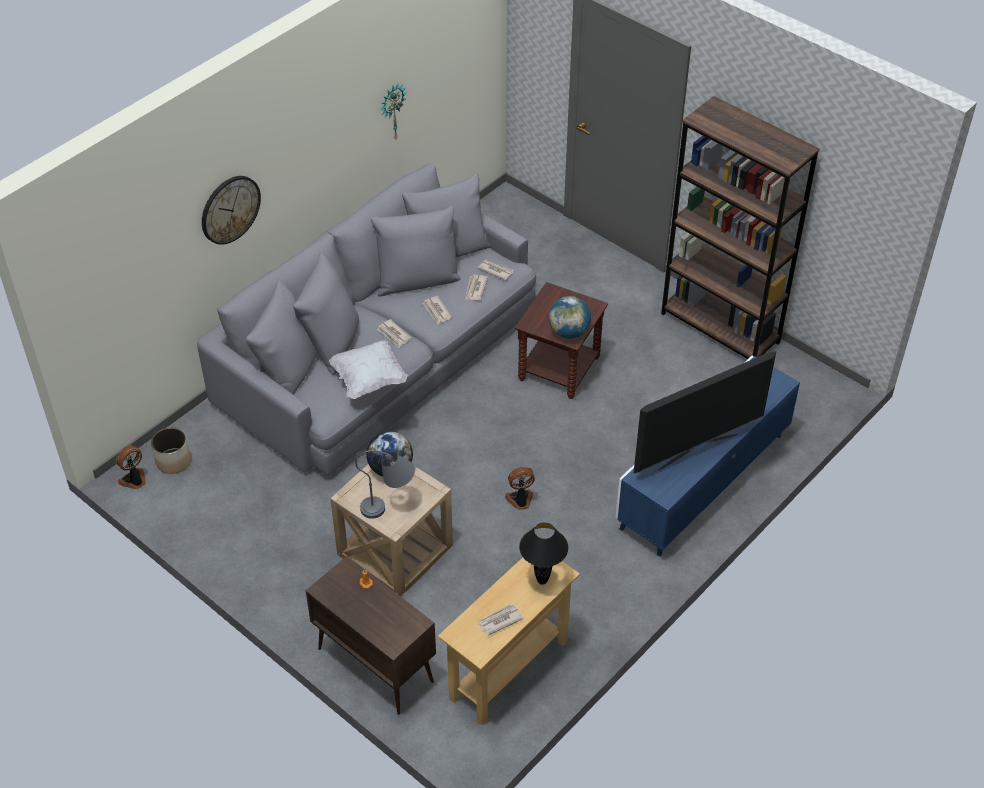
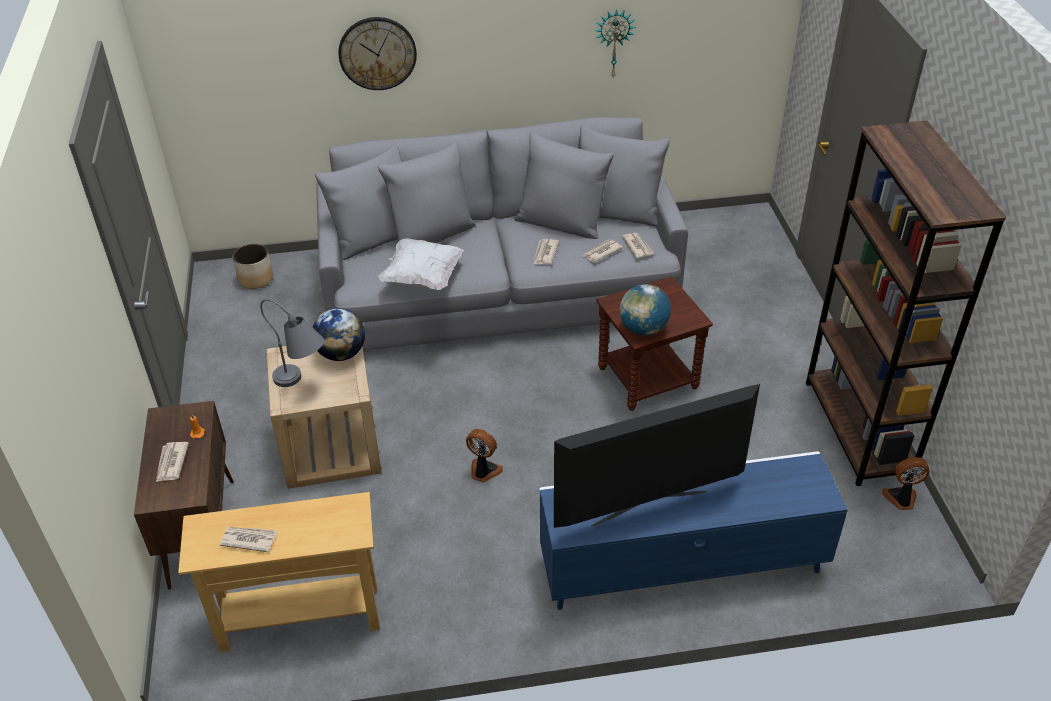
camera: 40 degrees right, 5 degrees down
(134, 480) = (214, 277): fan -> fan (901, 499)
(394, 335) = (486, 253): newspaper -> newspaper (171, 463)
(542, 580) = (331, 529): black table lamp -> none
(697, 451) = (650, 510): television -> television turned 150 degrees clockwise

